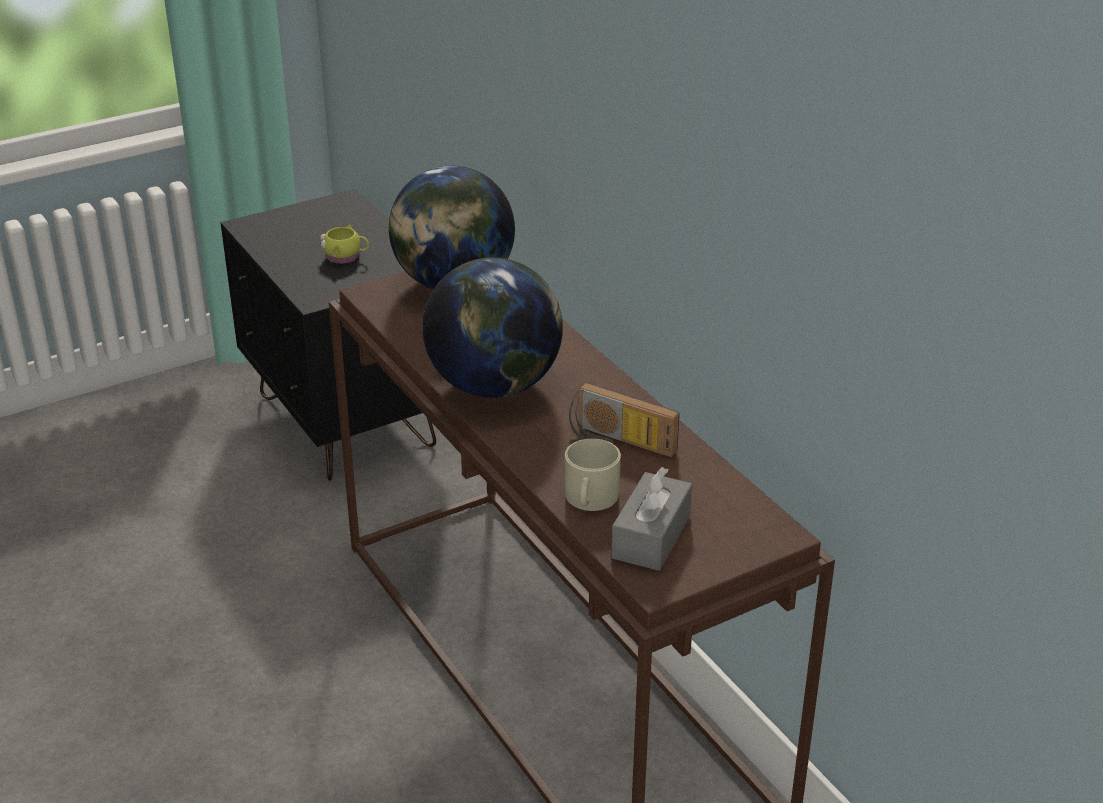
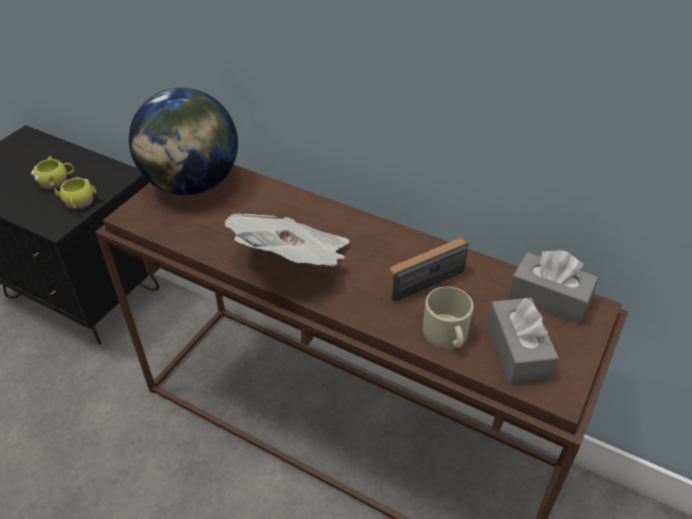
camera: 30 degrees left, 10 degrees up
(353, 285) = (79, 203): none -> yellow mug
(495, 385) = (294, 261): globe -> newspaper
(619, 443) = (424, 276): radio -> radio turned 150 degrees clockwise
(739, 508) = (549, 298): none -> grey tissue box

